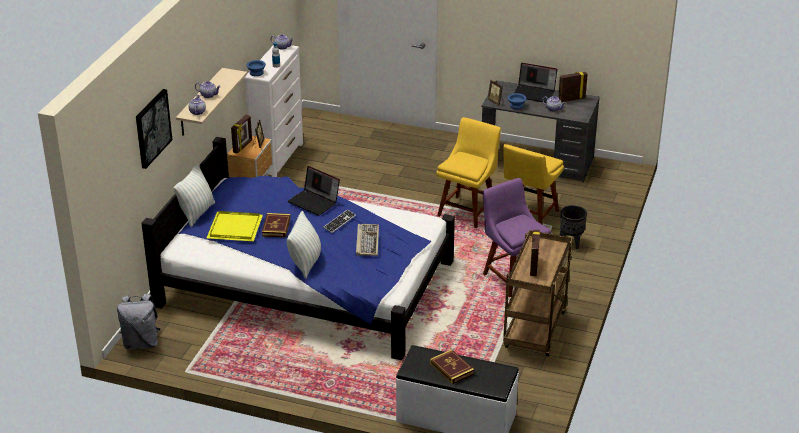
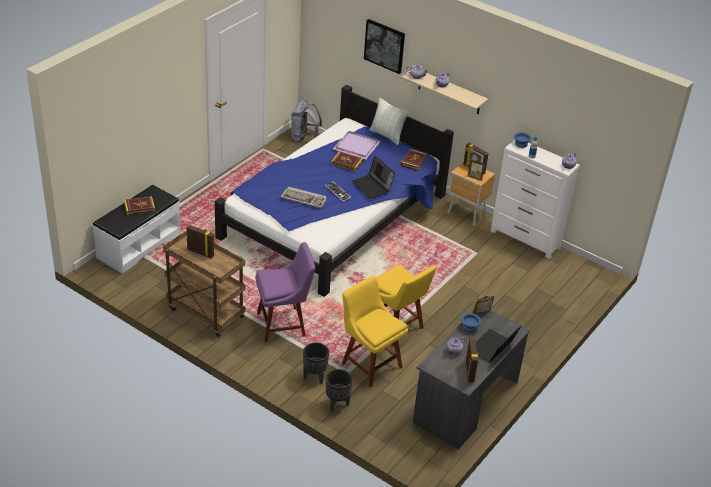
camera: 105 degrees right, 5 degrees up
(234, 227) = (357, 146): yellow tray -> purple tray
(245, 186) = (413, 161): none -> book
(305, 263) = (294, 167): pillow -> none
(314, 202) = (373, 186): laptop -> laptop turned 90 degrees counterclockwise
(594, 224) = (337, 404): none -> black planter

